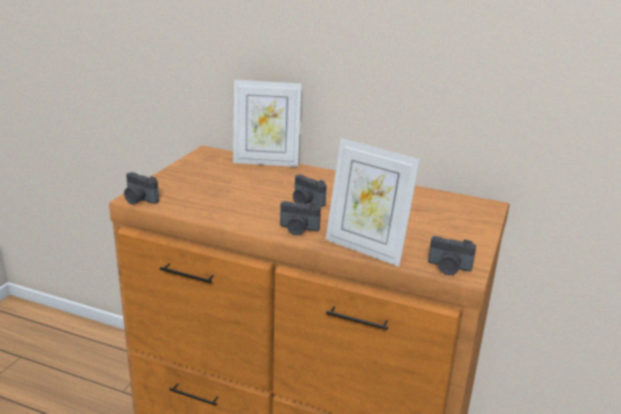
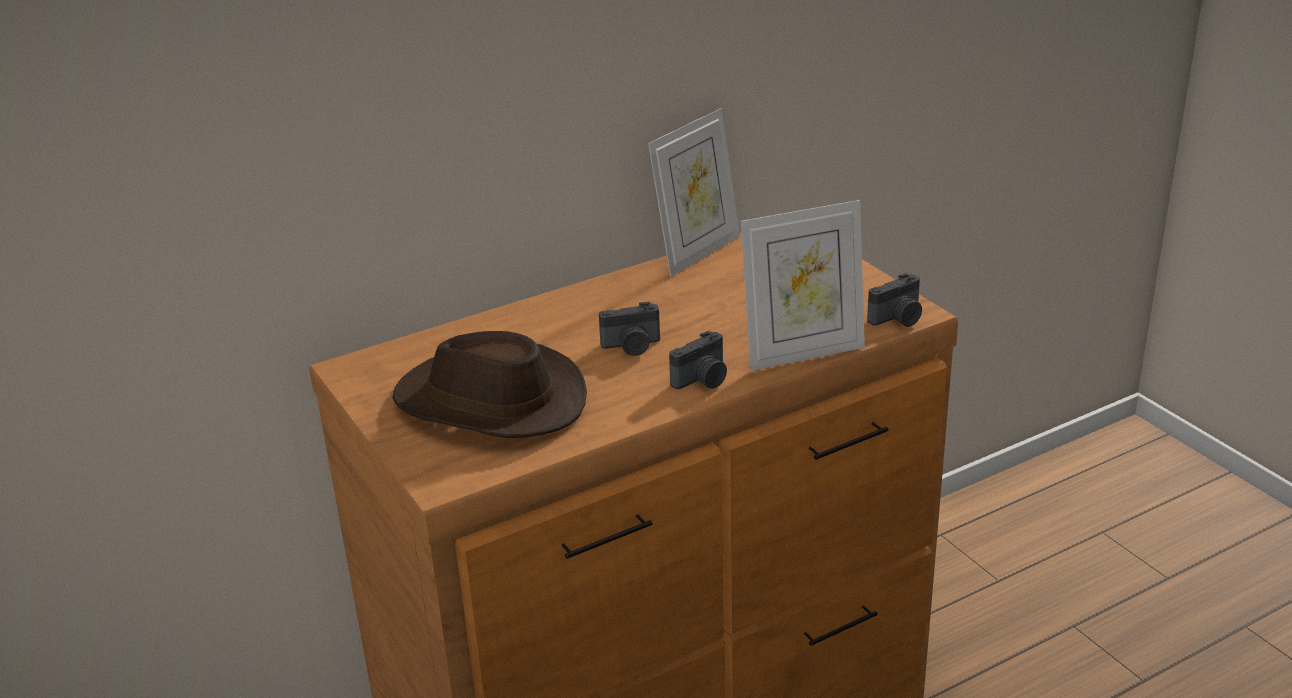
camera: 50 degrees left, 5 degrees up
(139, 200) = (454, 481): camera -> none
(213, 187) = (490, 402): none -> brown hat
(266, 162) = (460, 331): picture frame -> picture frame (697, 253)

